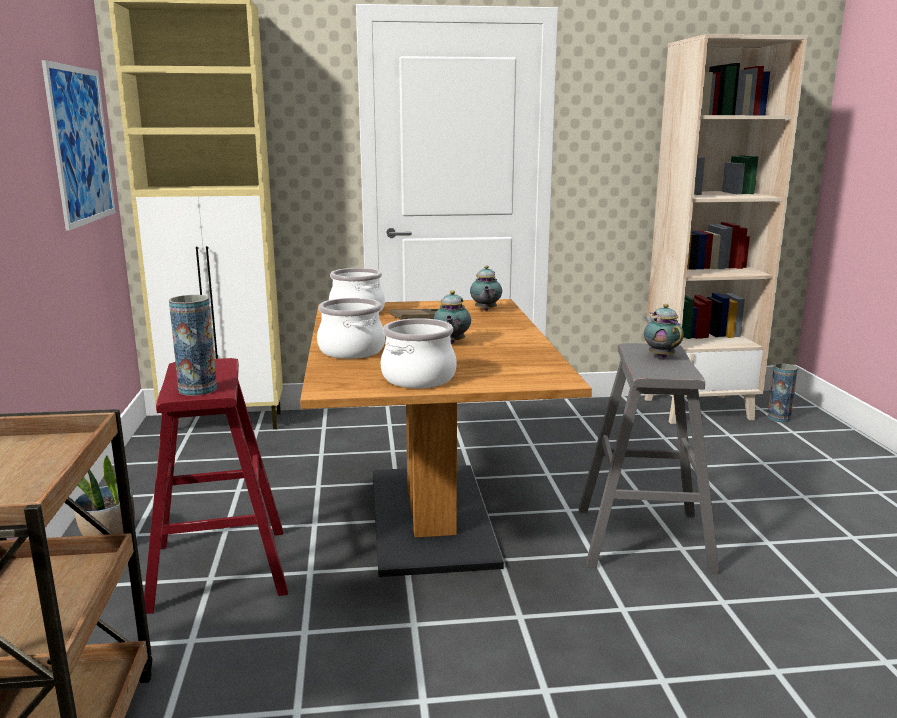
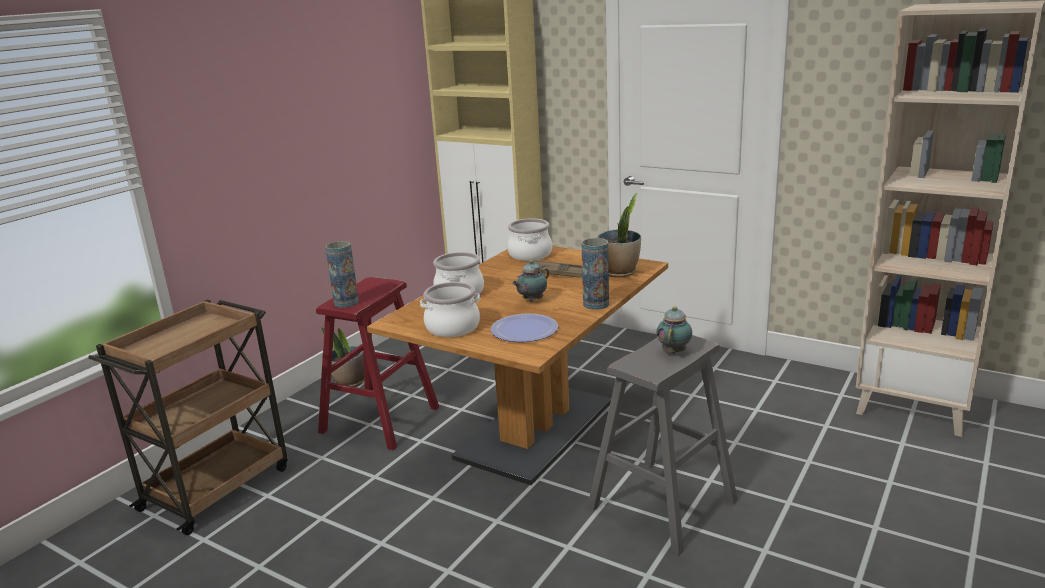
camera: 40 degrees right, 5 degrees up
(81, 145) = (394, 106): picture -> none
(485, 310) = (619, 272): teapot -> potted plant
(503, 365) = (524, 330): none -> plate
(778, 418) = (996, 443): vase -> vase (596, 304)

